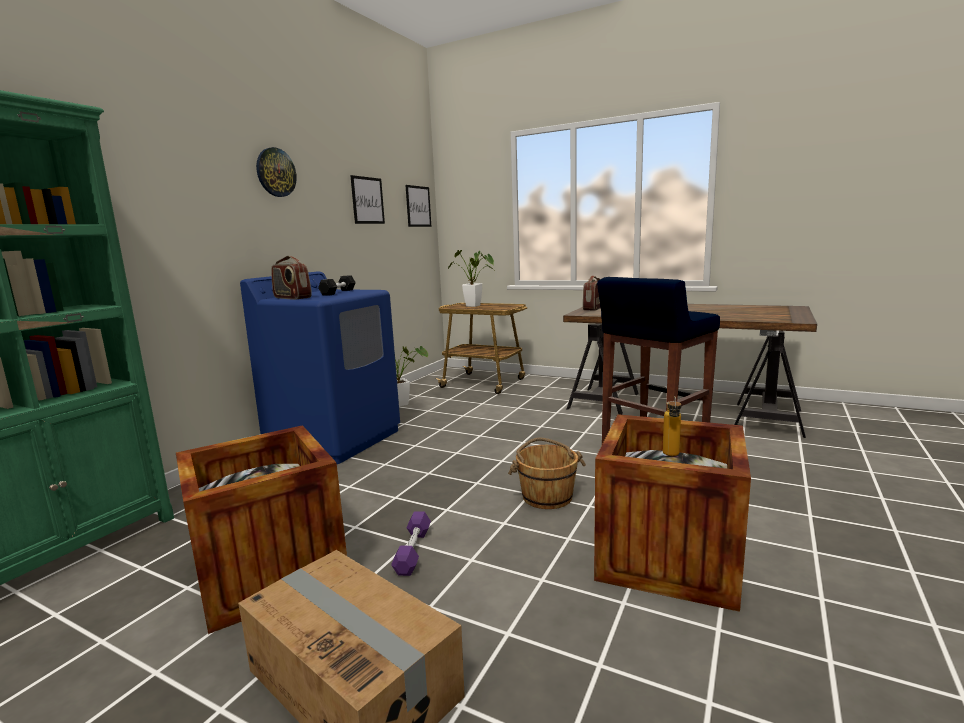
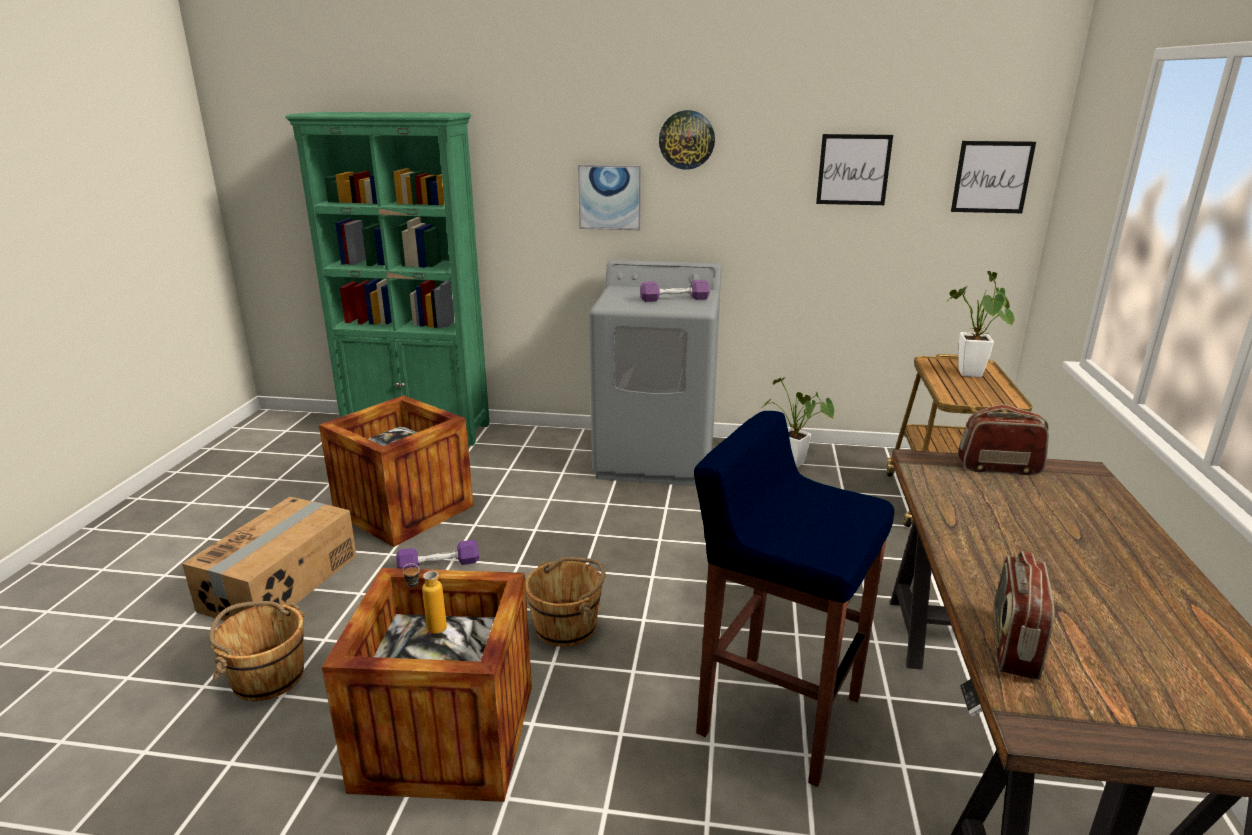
camera: 70 degrees right, 10 degrees up
(225, 221) = (610, 197): none -> picture
(292, 298) = (618, 293): radio -> radio (1012, 645)
(335, 439) = (656, 458): blue washing machine -> grey washing machine
(338, 292) = (674, 299): black dumbbell -> purple dumbbell
(563, 681) = (267, 676): none -> brown bucket

